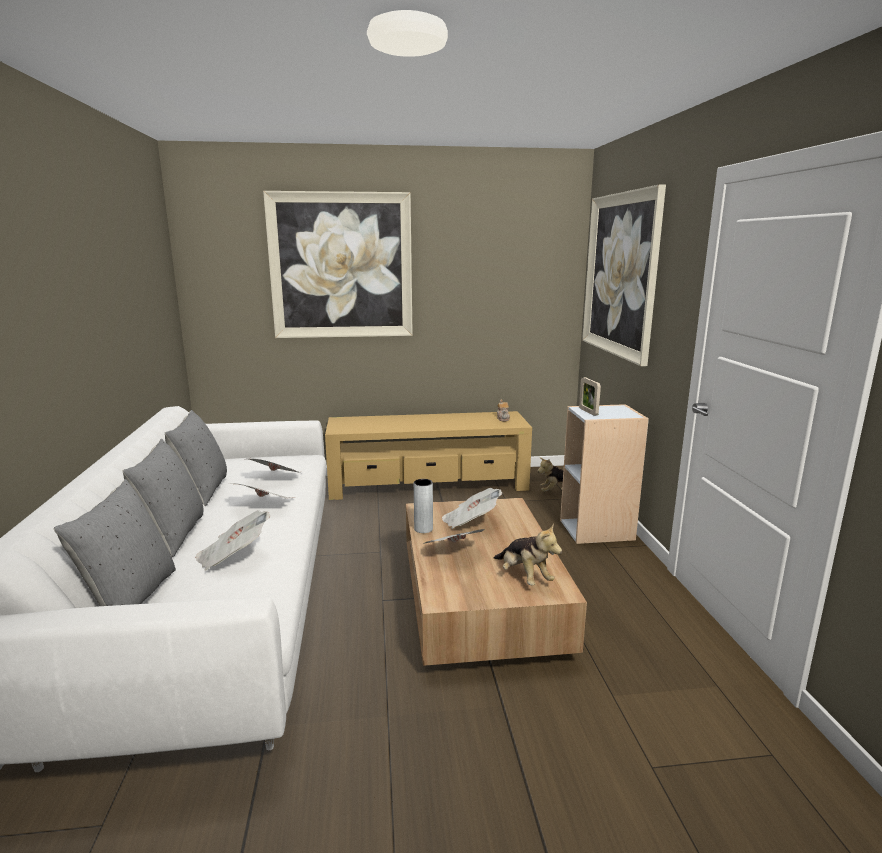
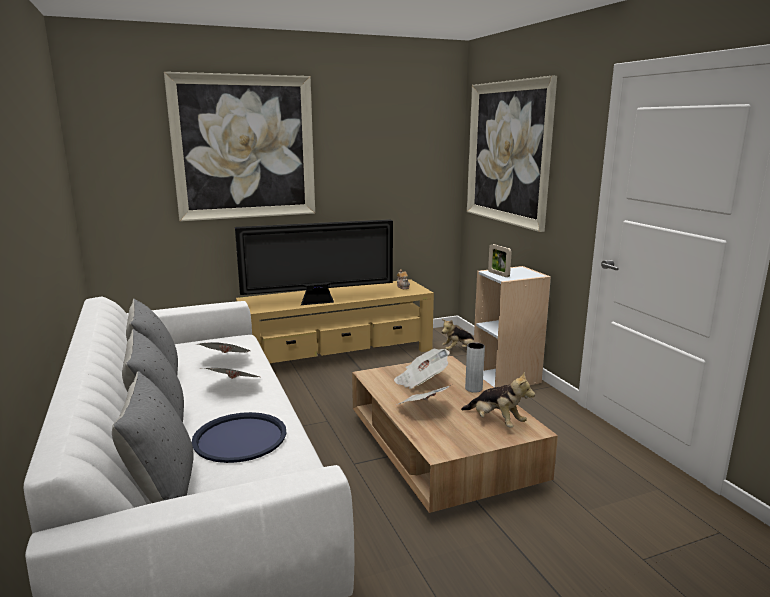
camera: 15 degrees left, 0 degrees up
(233, 557) = (240, 438): newspaper -> blue tray
(405, 428) = (319, 302): none -> television
(423, 529) = (383, 392): grey vase -> grey vase (473, 389)

